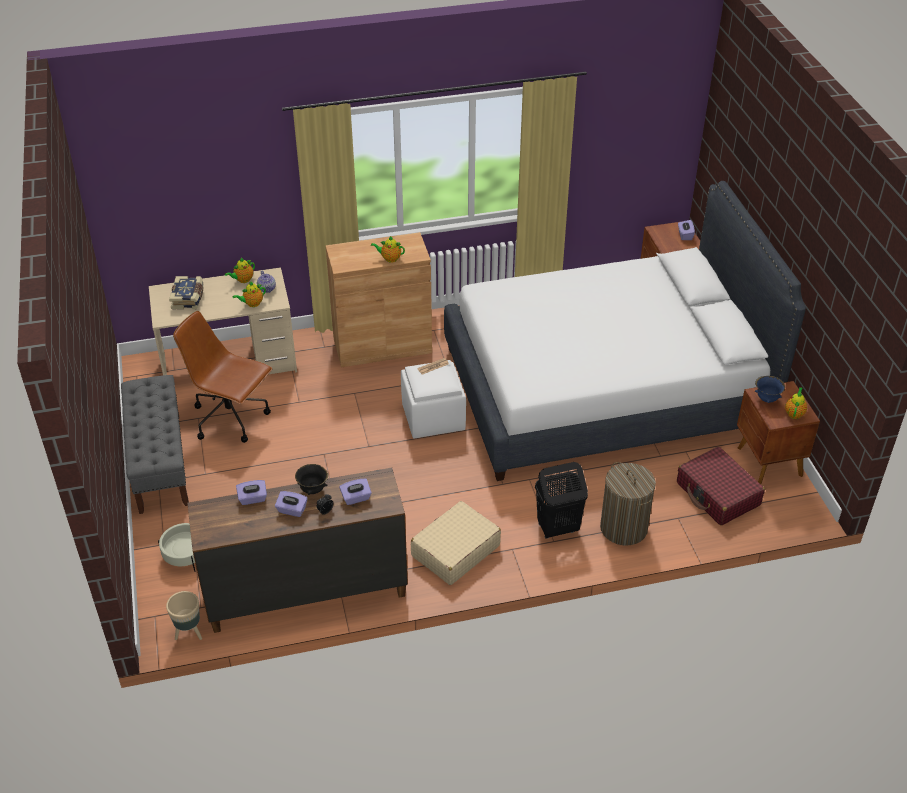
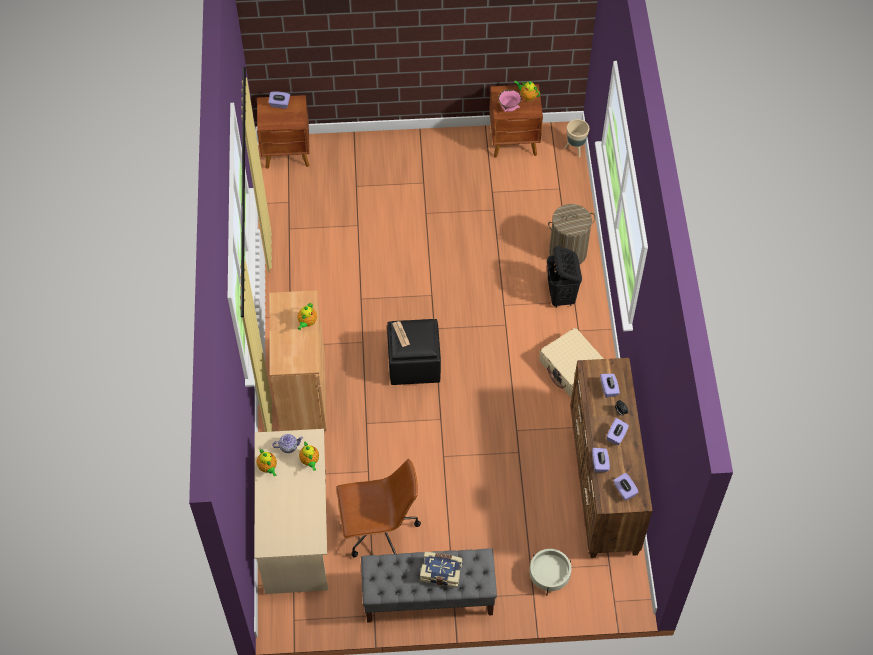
camera: 80 degrees left, 15 degrees up
(188, 298) = (286, 519): book -> book (441, 571)
(189, 633) = (635, 574): beige planter -> beige planter (575, 149)
(218, 523) = (624, 490): none -> purple tissue box
(231, 418) = (379, 531): brown office chair -> brown office chair turned 135 degrees counterclockwise
(313, 490) = (596, 419): black bowl -> none
(434, 418) = (414, 363): white ottoman -> black ottoman
(604, 389) = (406, 229): white bed -> none
(718, 494) = (542, 183): red suitcase -> none
(767, 399) = (509, 108): blue bowl -> pink bowl

